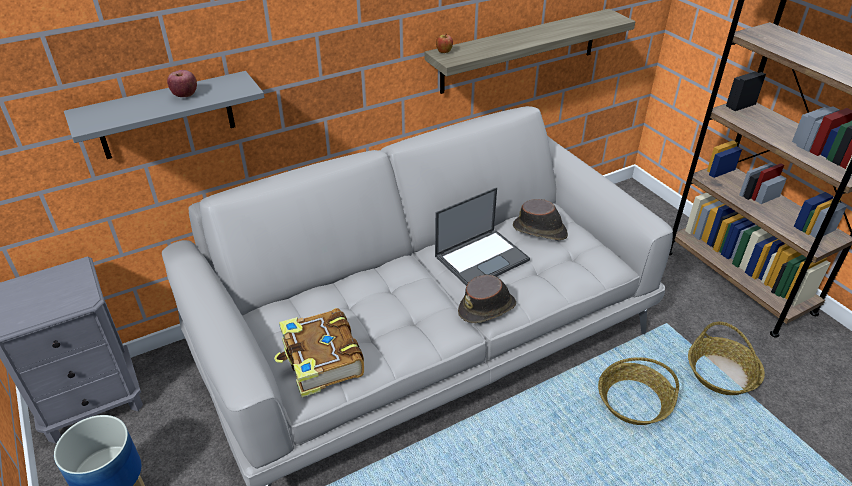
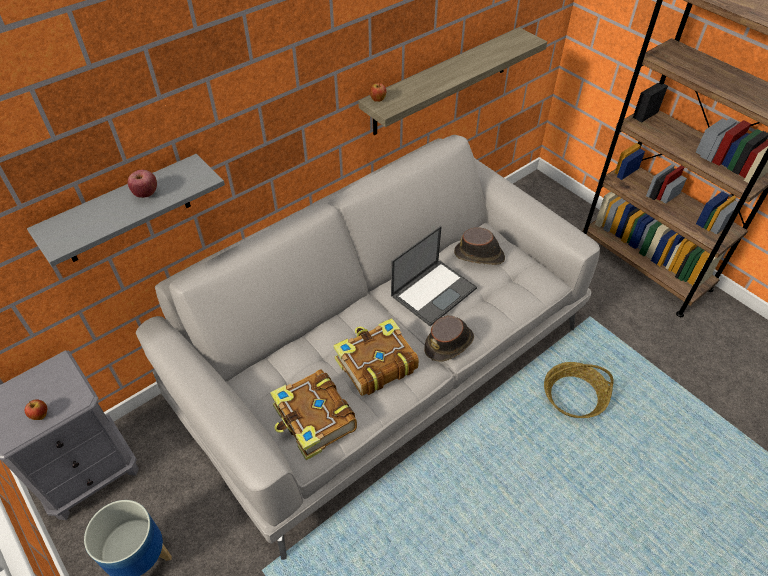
camera: 10 degrees left, 10 degrees up
(43, 309) = (40, 415): none -> apple
(401, 317) = (375, 364): none -> book
(722, 373) = (642, 358): basket -> none

